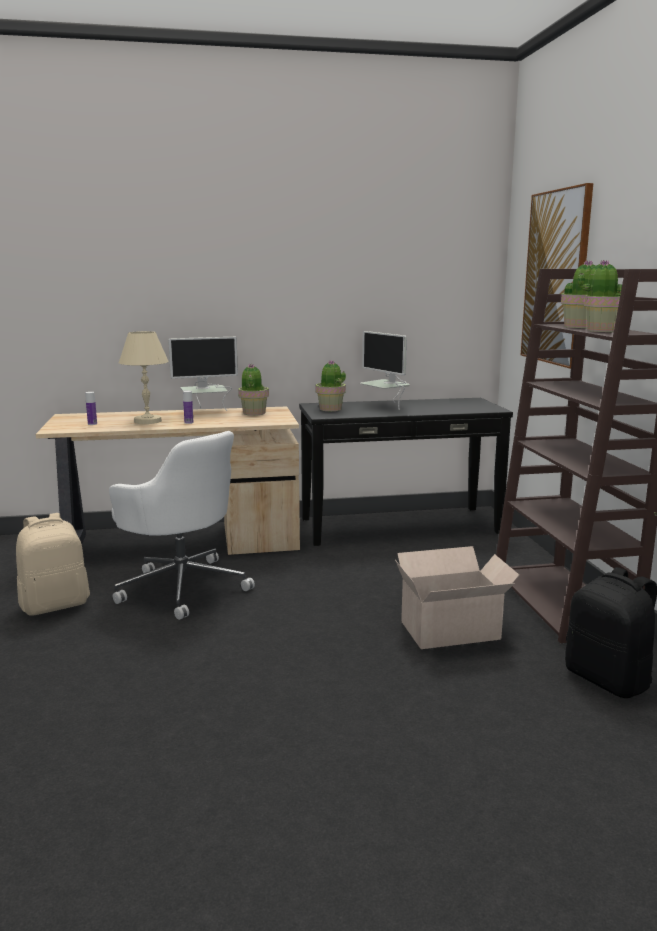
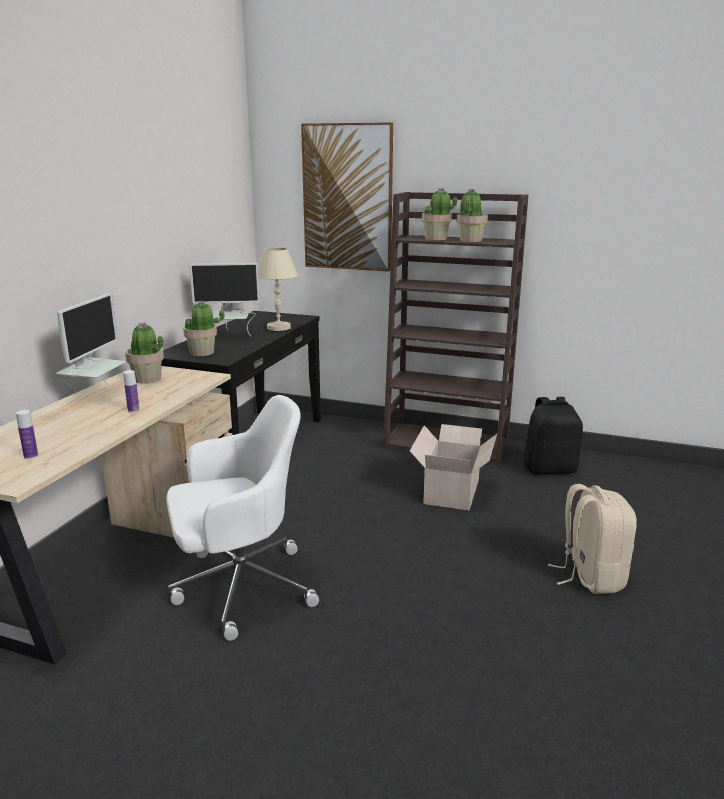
camera: 60 degrees left, 5 degrees up
(55, 605) = (181, 689): beige backpack -> beige backpack (590, 576)
(148, 421) = (82, 426): beige table lamp -> beige table lamp (279, 327)

